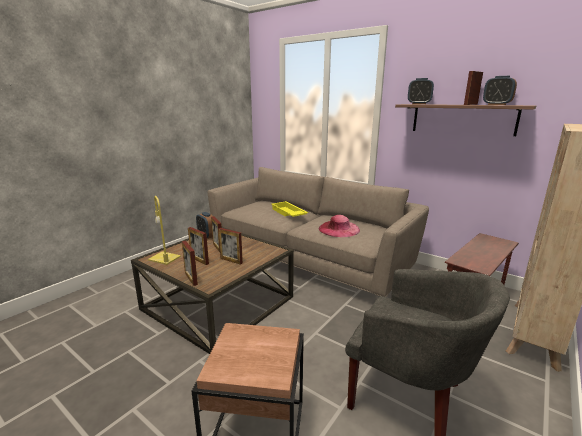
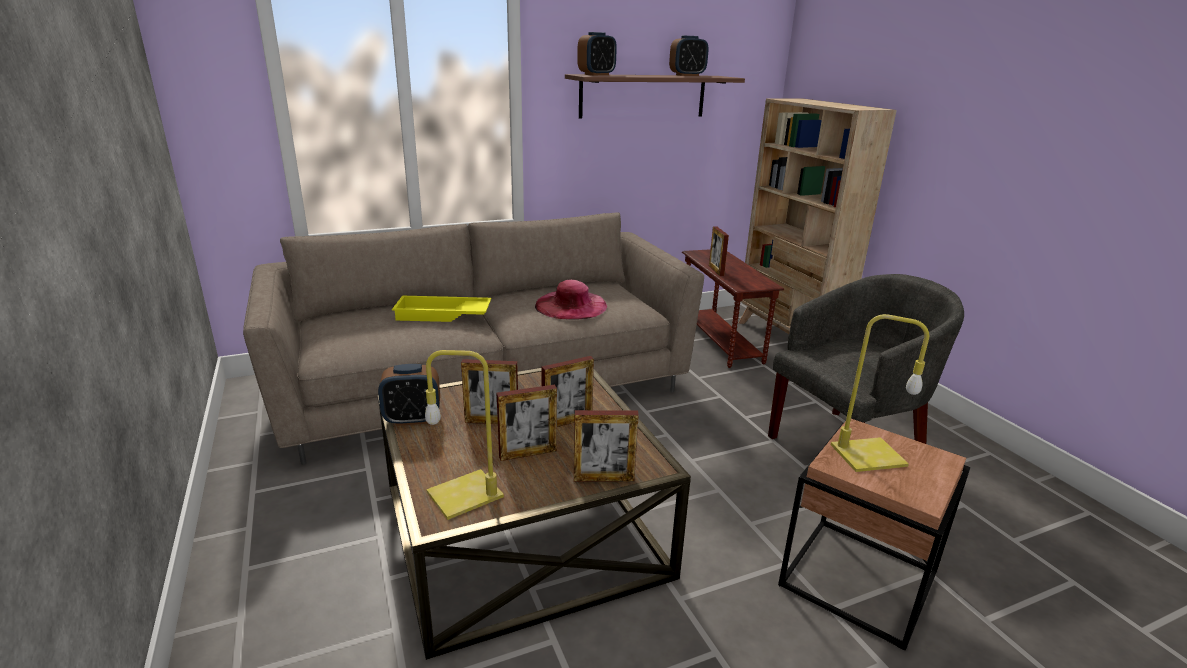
camera: 60 degrees left, 5 degrees up
(253, 342) = (867, 456): none -> yellow table lamp
(470, 104) = (666, 75): picture frame -> picture frame (716, 270)

